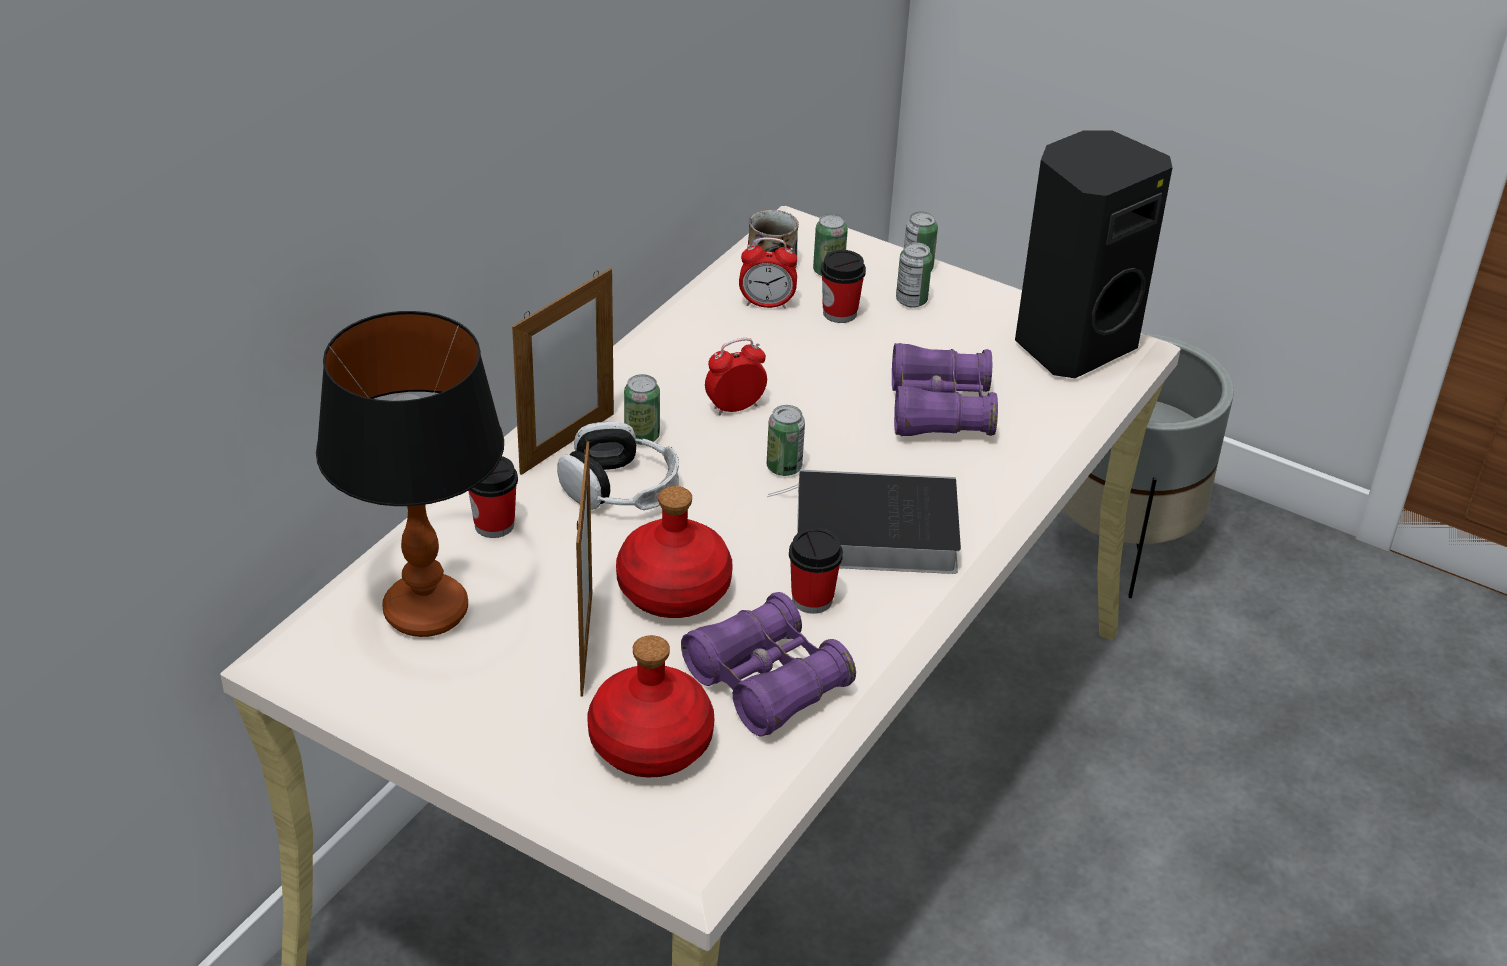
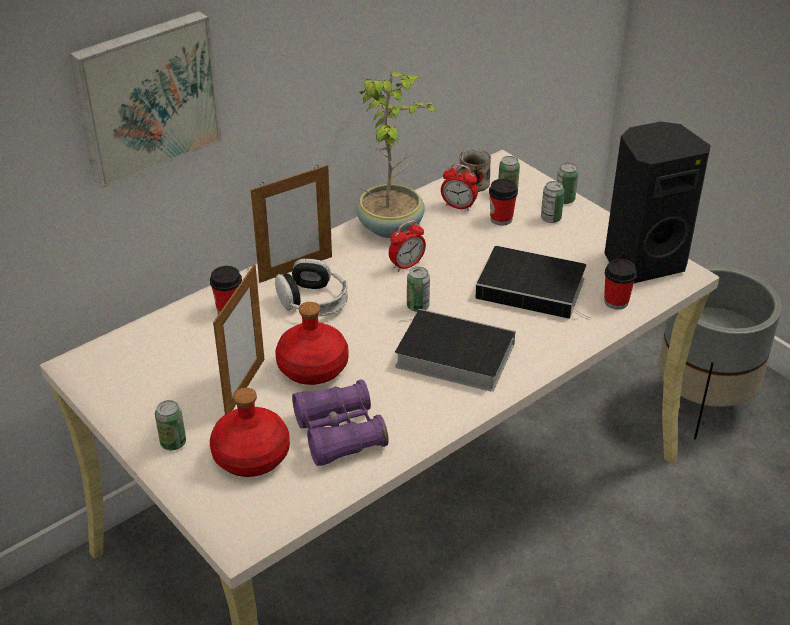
camera: 20 degrees right, 0 degrees up
(352, 199) = (146, 96): none -> picture
(426, 612) = (164, 352): table lamp -> none
(642, 436) = (341, 272): can -> can (173, 443)
(681, 351) = (391, 226): none -> potted plant
(735, 407) = (406, 265): alarm clock -> alarm clock turned 150 degrees clockwise
(812, 599) = (393, 389): cup -> cup (616, 302)
(939, 410) = (534, 288): purple binoculars -> book

